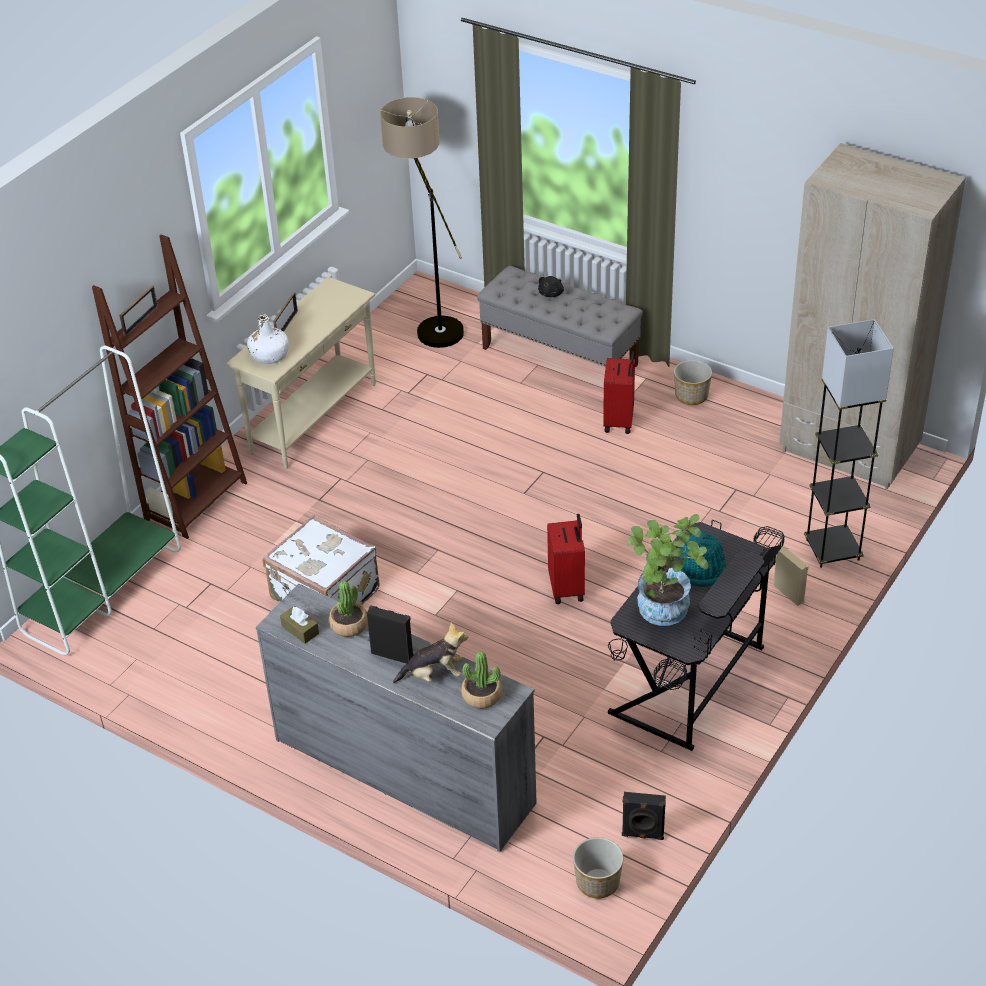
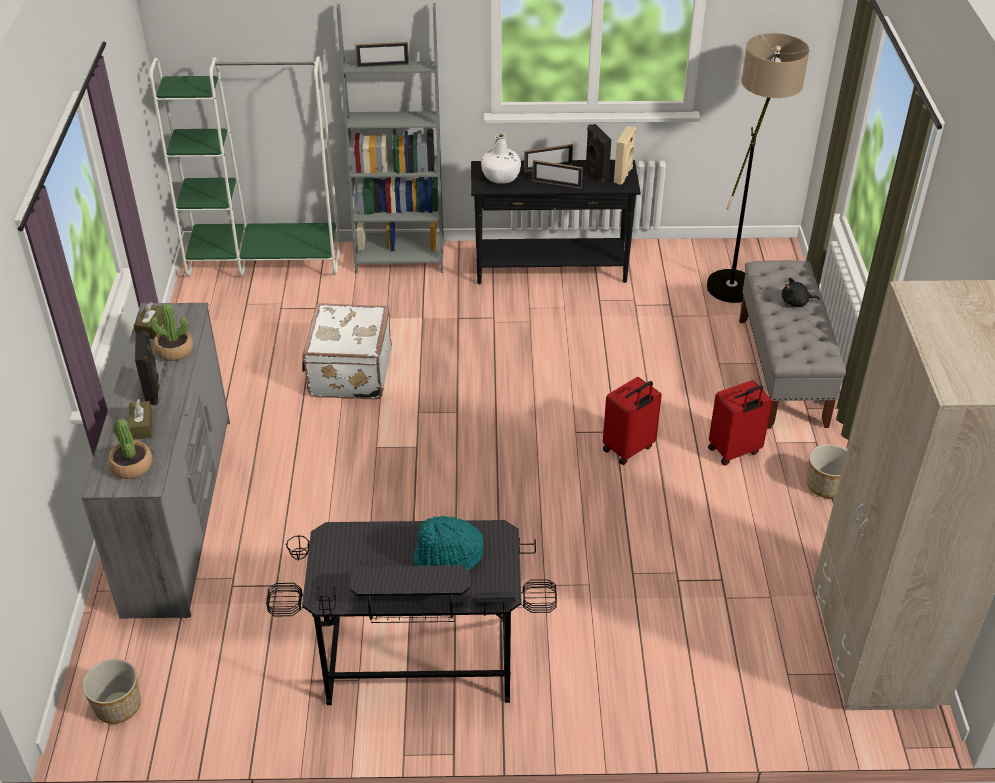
camera: 55 degrees right, 0 degrees up
(195, 500) = (400, 257): brown bookcase -> grey bookcase
(313, 417) = (552, 269): beige console table -> black console table
(315, 330) = (556, 184): none -> picture frame
(434, 675) = (141, 426): plush toy -> brown tissue box
(567, 588) = (476, 517): red suitcase -> red suitcase (629, 449)
(643, 835) = (194, 714): black speaker -> black speaker (596, 173)
(663, 614) = (360, 557): potted plant -> none
(789, 593) = (606, 690): beige speaker -> beige speaker (624, 175)
(832, 550) = (703, 701): grey floor lamp -> none

